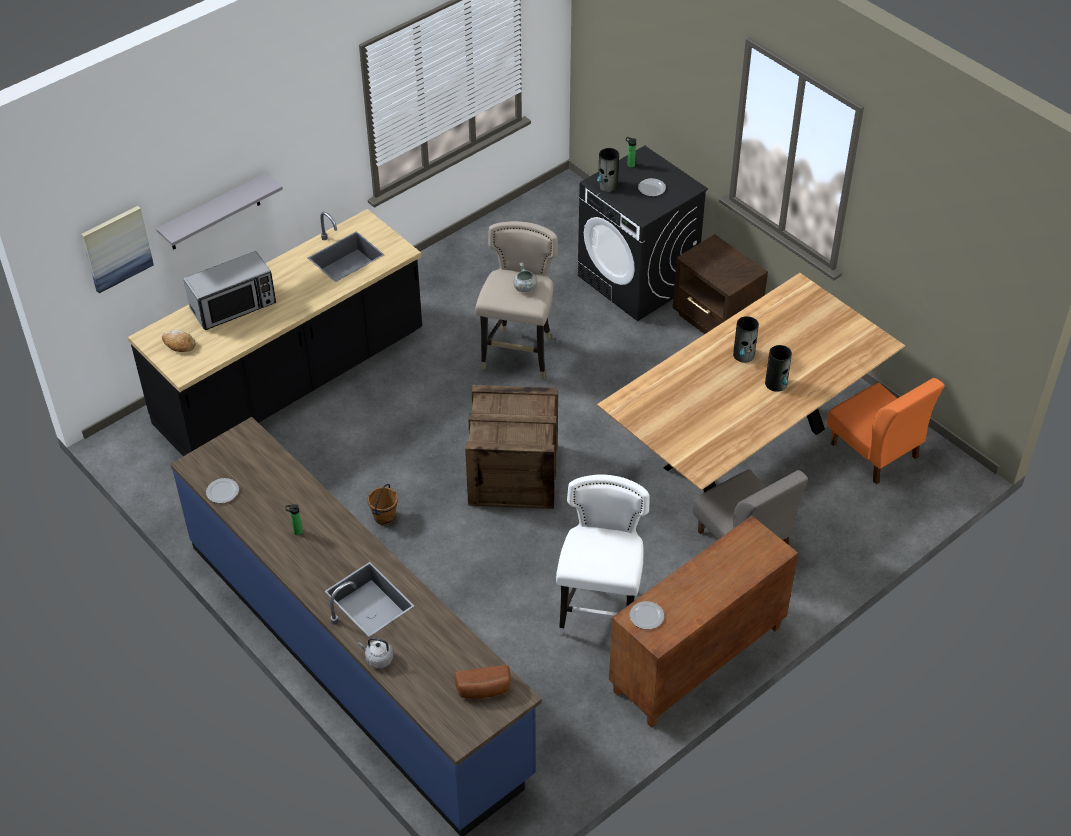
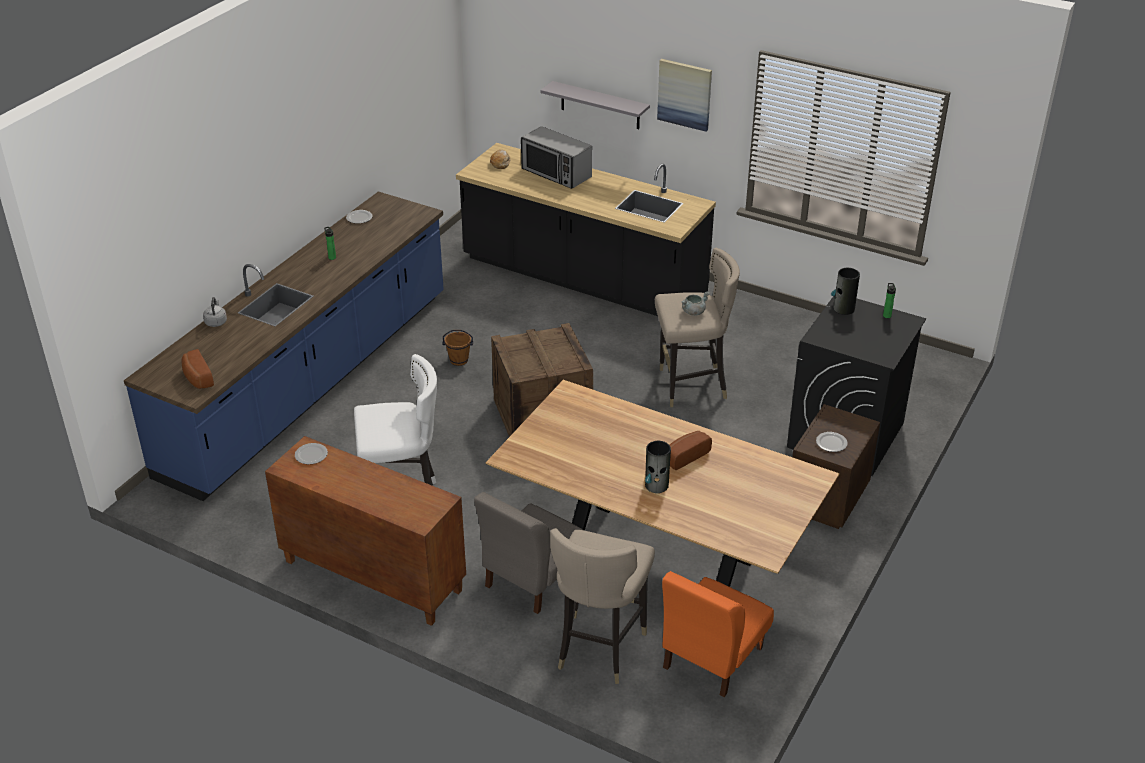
camera: 70 degrees right, 10 degrees down
(116, 248) = (520, 73): picture -> picture (684, 94)
(651, 188) = (862, 334): plate -> plate (831, 443)
(744, 355) = (685, 456): vase -> bread
(842, 518) = (599, 647): none -> beige stool

